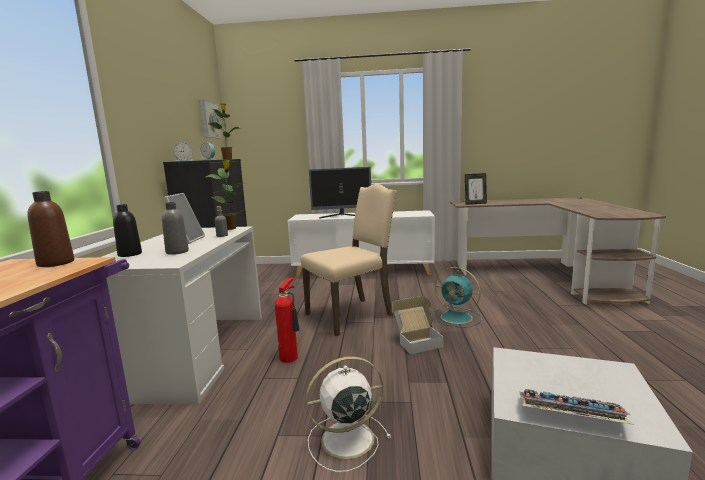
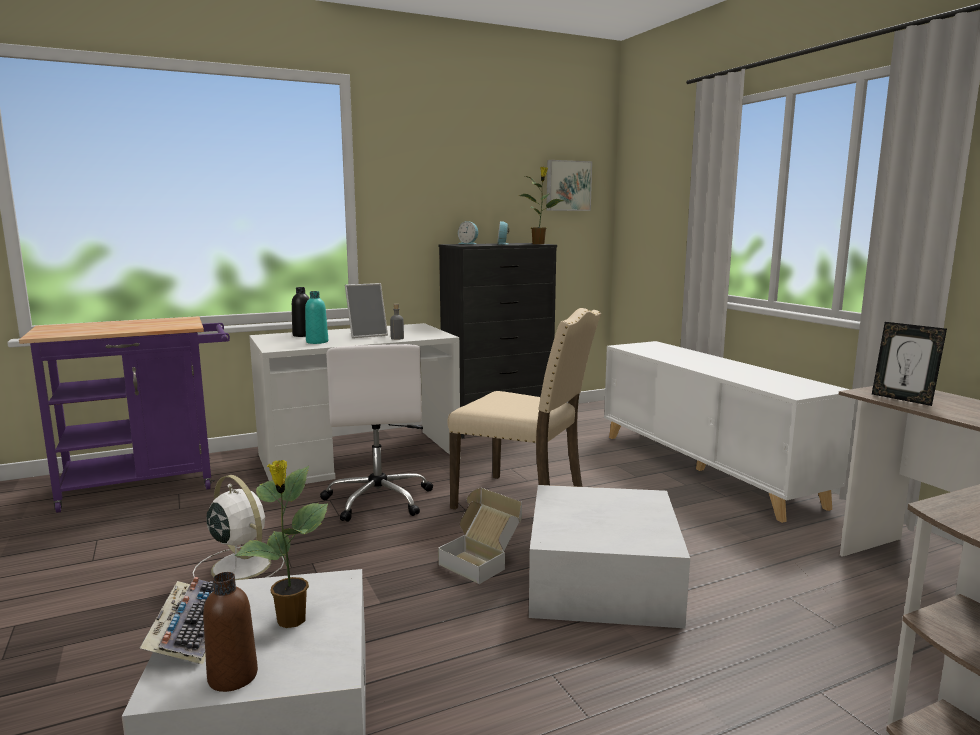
camera: 60 degrees right, 0 degrees up
(56, 263) = (182, 324): brown bottle -> brown bottle (233, 676)
(177, 252) = (317, 342): grey bottle -> turquoise bottle
(231, 228) = (436, 334): potted plant -> potted plant (291, 621)
(291, 357) = (378, 500): fire extinguisher -> white office chair
(342, 216) = (681, 359): monitor -> none
(457, 317) = (602, 580): turquoise fan -> white storage box

